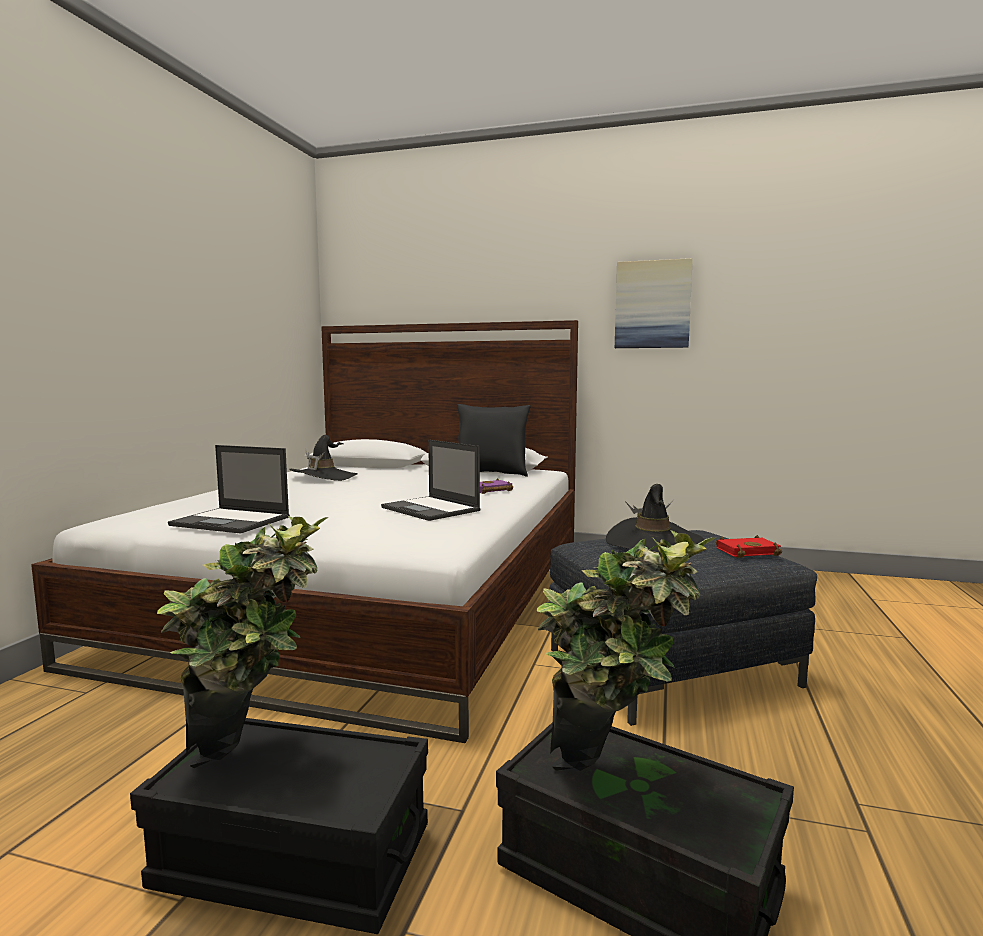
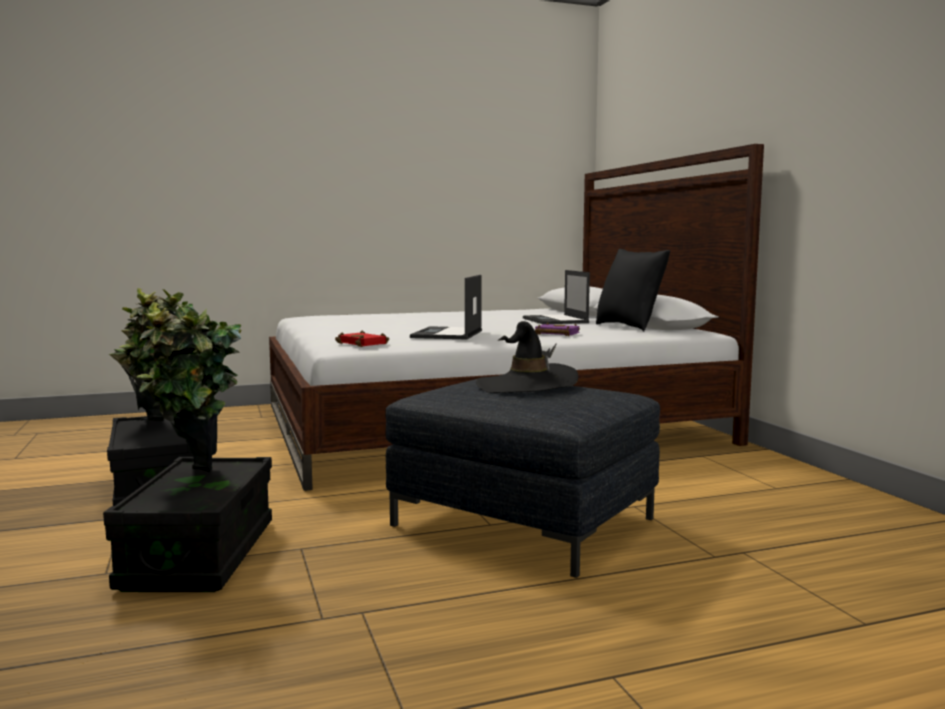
camera: 55 degrees right, 0 degrees up
(232, 521) = (330, 322): laptop -> laptop (555, 320)
(324, 477) = (504, 314): black hat -> none
(652, 305) = (845, 110): picture -> none
(747, 551) = (562, 405): red book -> red book (364, 343)

